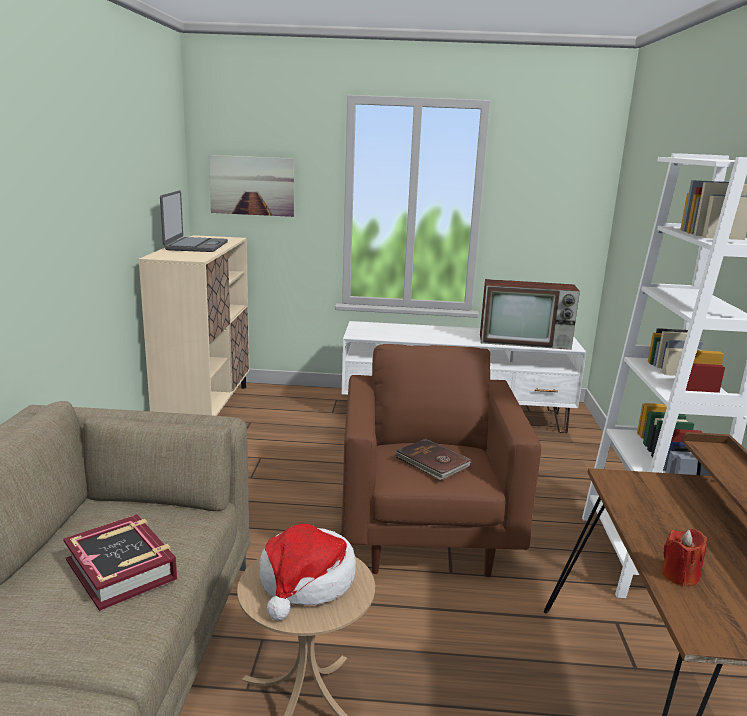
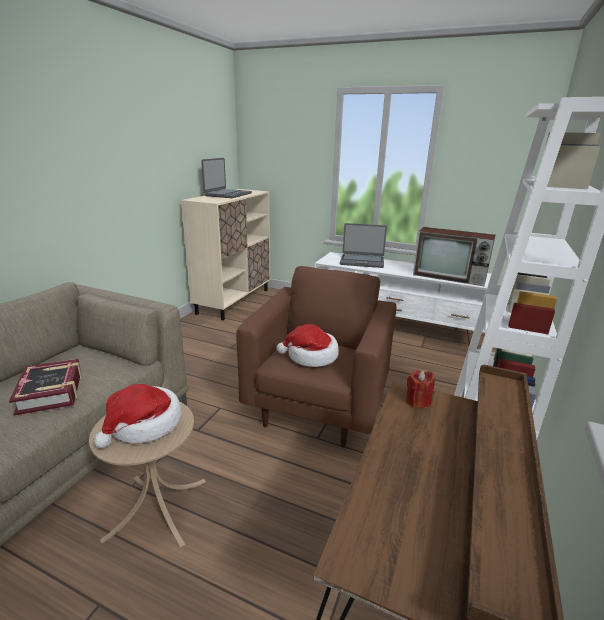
camera: 20 degrees right, 5 degrees up
(252, 185) = (274, 155): picture -> none
(403, 331) = (362, 261): none -> laptop
(432, 462) = (311, 356): brown book -> hat
(680, 575) = (383, 494): red candle -> red candle (418, 401)

